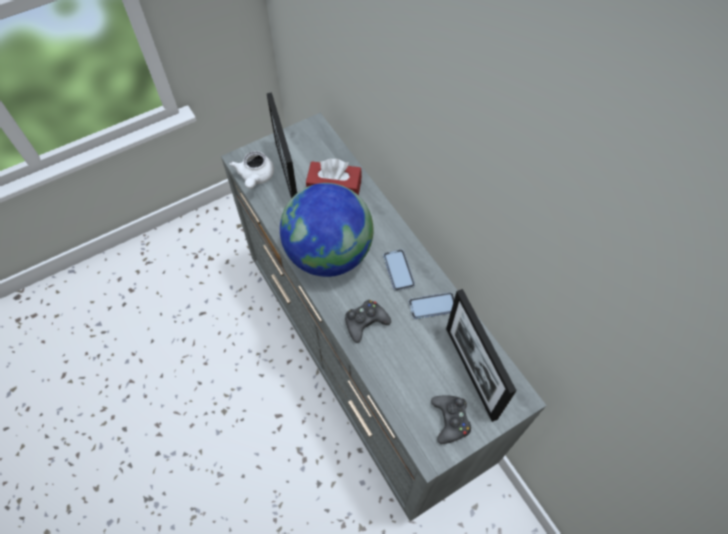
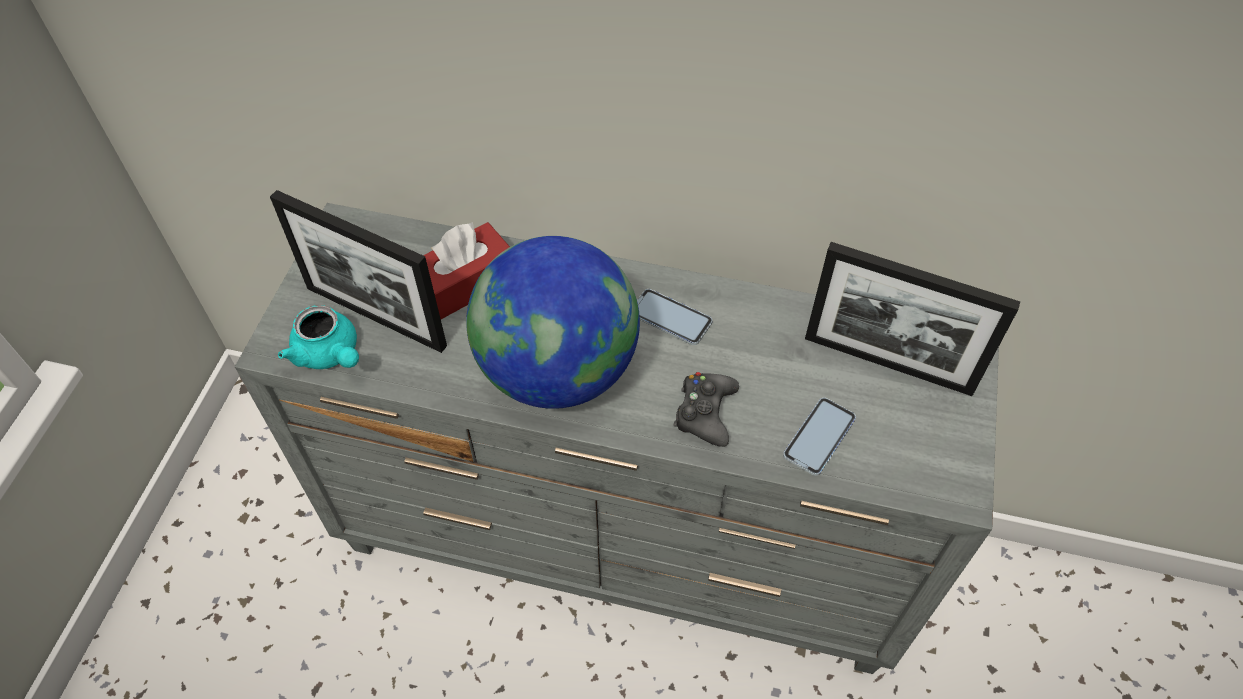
camera: 45 degrees left, 5 degrees down
(255, 177) = (329, 354): white teapot -> turquoise teapot
(432, 306) = (759, 326): phone -> phone (819, 437)
(450, 420) = (931, 435): black game controller -> none

